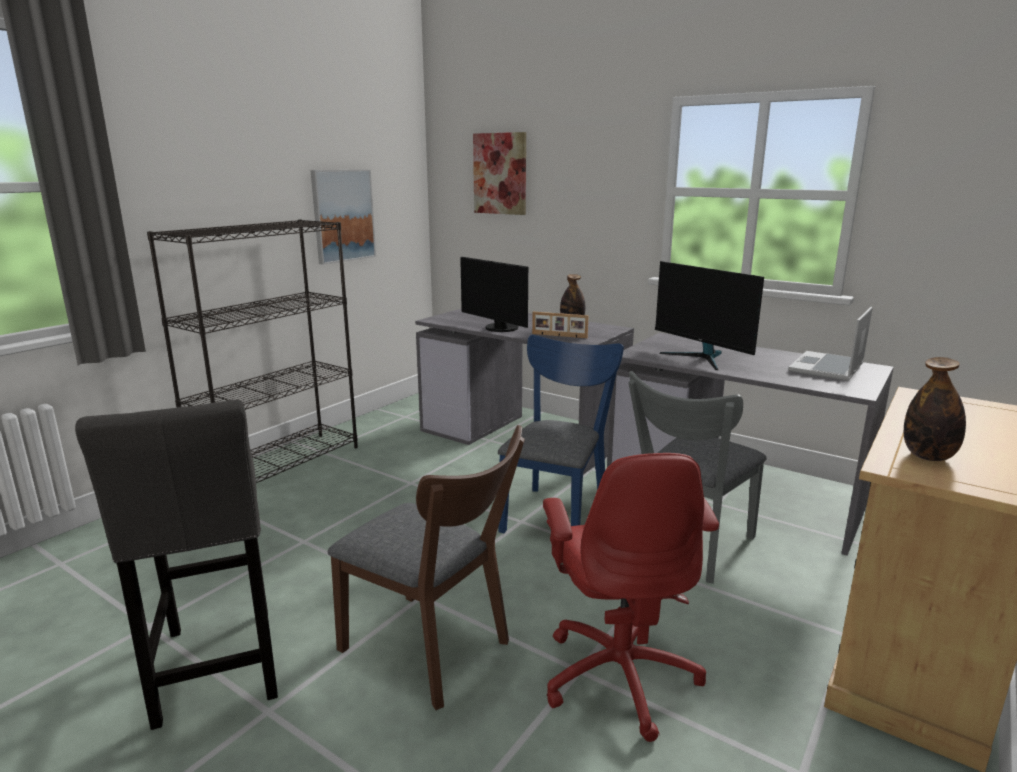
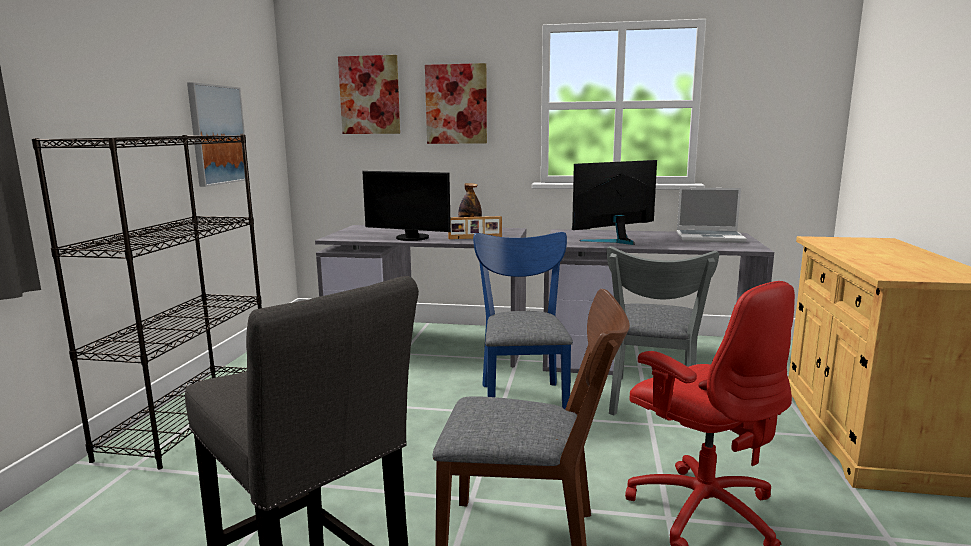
camera: 25 degrees left, 5 degrees down
(579, 186) = (456, 104): none -> picture
(702, 358) = (615, 241): monitor -> monitor turned 120 degrees clockwise
(827, 368) = (710, 238): laptop -> laptop turned 90 degrees counterclockwise
(928, 456) = (896, 267): bottle -> none

